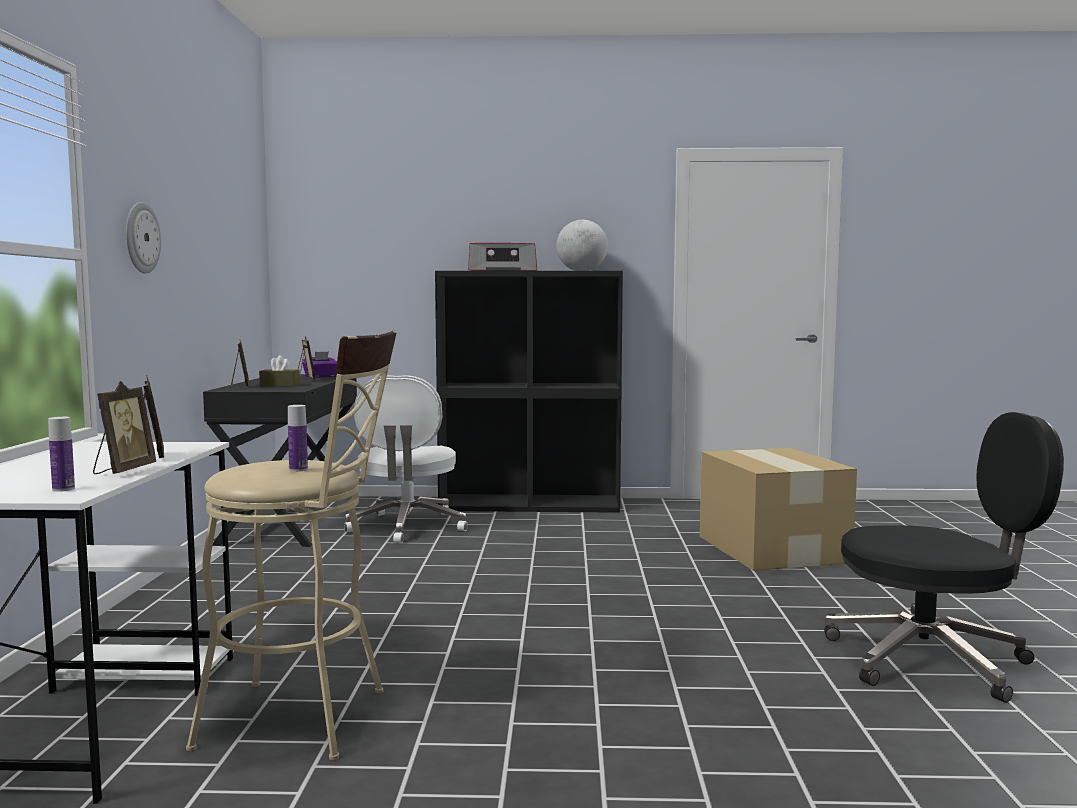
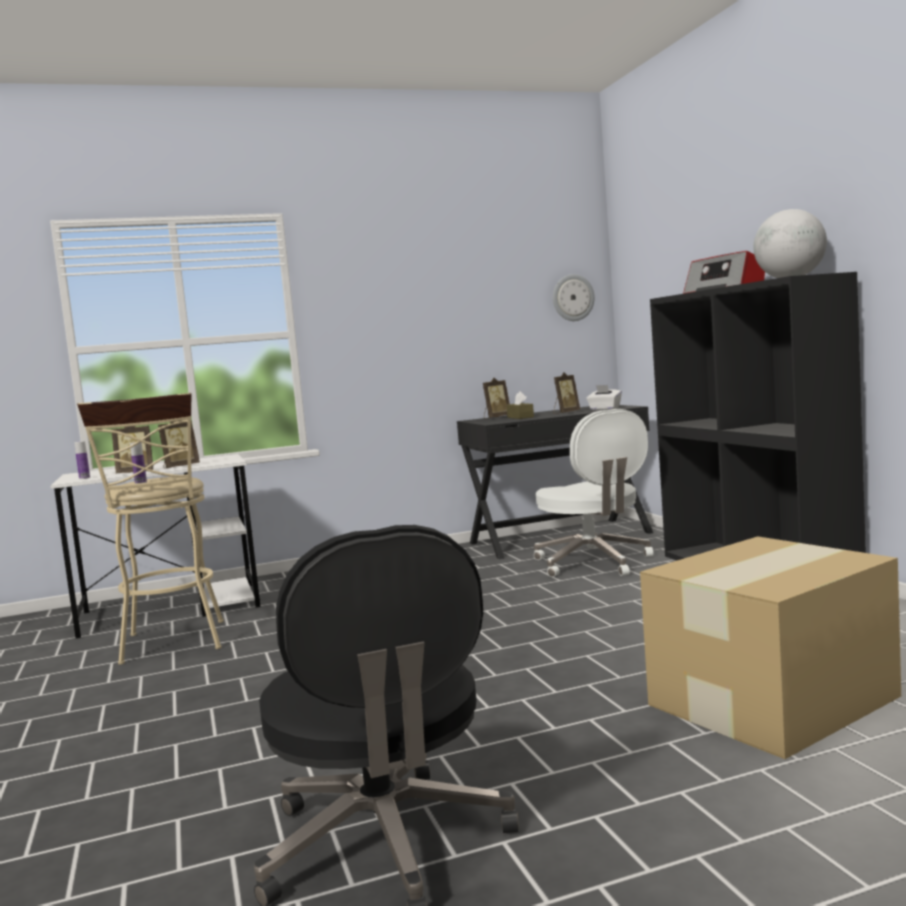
camera: 70 degrees right, 0 degrees up
(141, 238) = (369, 312): wall clock -> wall clock (572, 297)
(321, 376) = (604, 408): purple tissue box -> white tissue box
(407, 527) = (594, 563): white office chair -> white office chair turned 90 degrees counterclockwise

